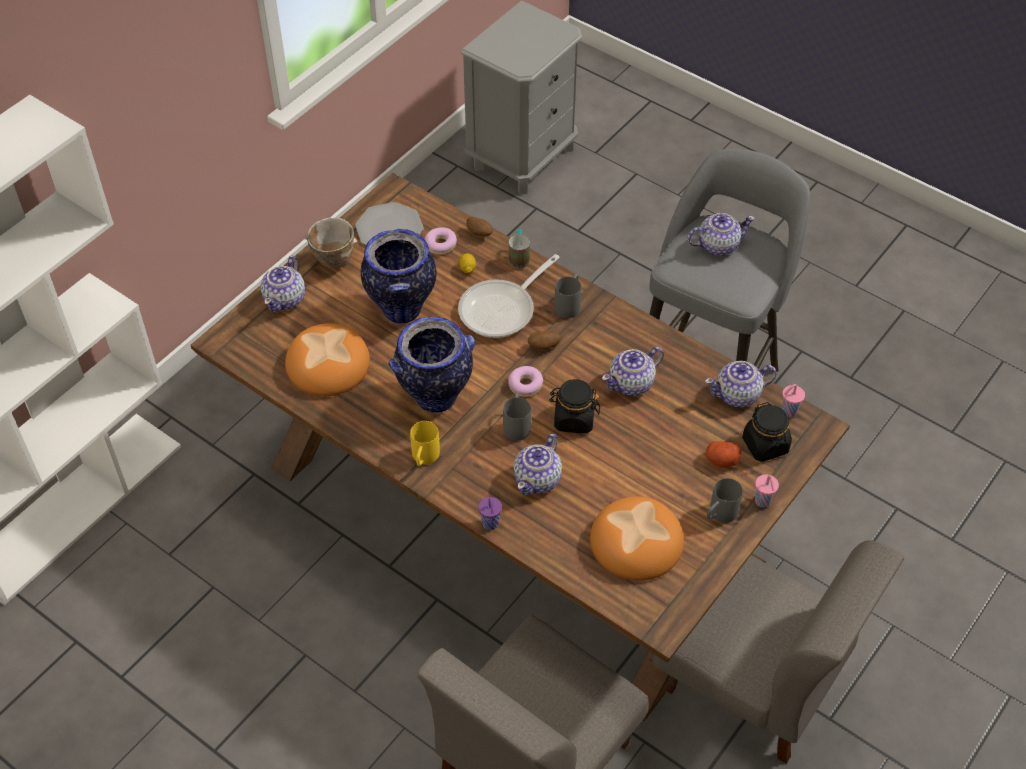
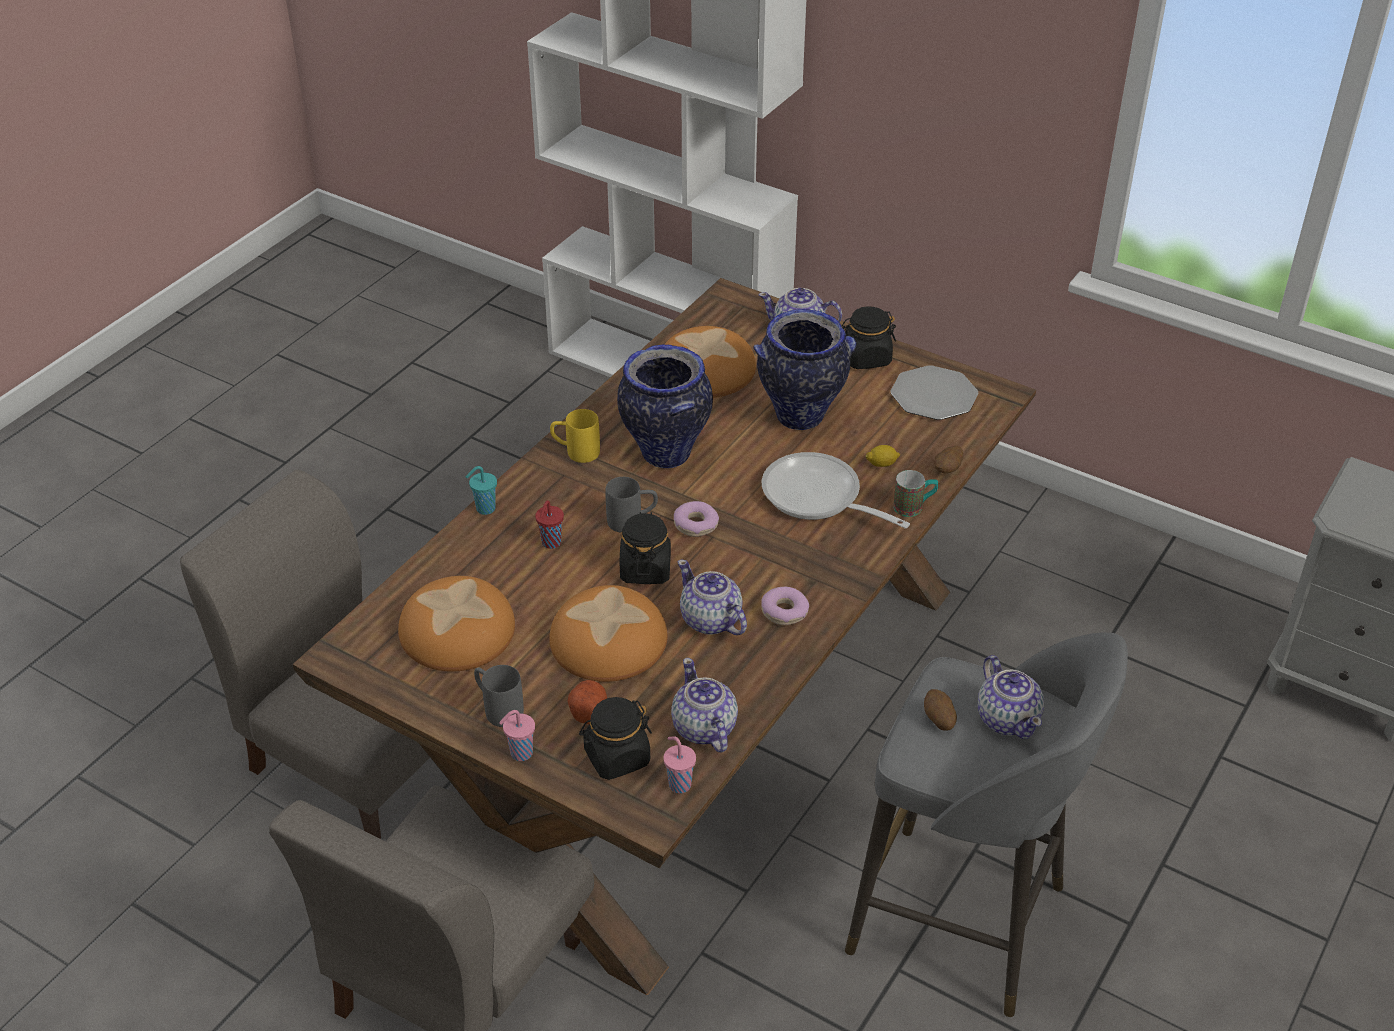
camera: 85 degrees right, 10 degrees down
(332, 262) = (866, 358): bowl -> black jar
(440, 244) = (918, 438): donut -> donut (784, 612)
(490, 524) = (484, 509): purple cup -> turquoise cup
(538, 479) = (550, 543): teapot -> red cup
(544, 347) = (761, 537): potato -> potato (938, 720)
(569, 304) = (840, 557): grey mug -> none
(652, 446) = (608, 642): none -> bread

